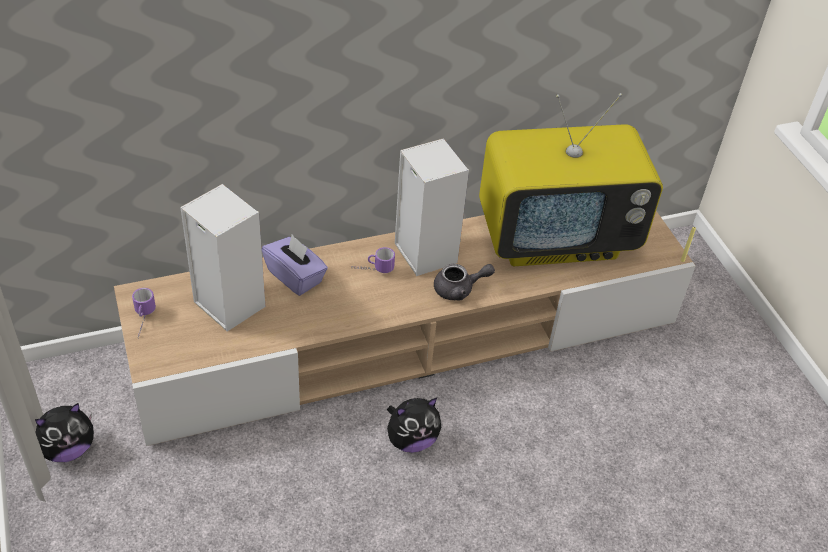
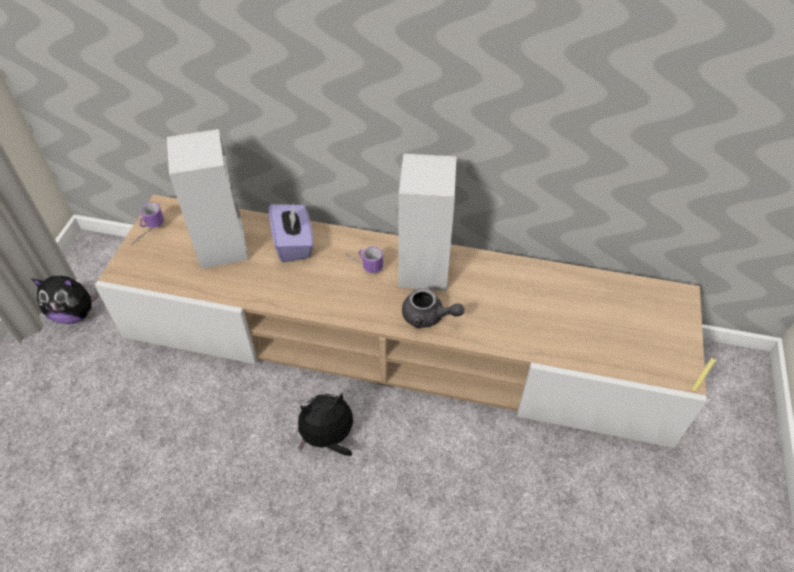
camera: 35 degrees right, 5 degrees up
(411, 440) = (328, 438): plush toy -> plush toy turned 150 degrees clockwise
(557, 238) = (566, 306): television -> none

